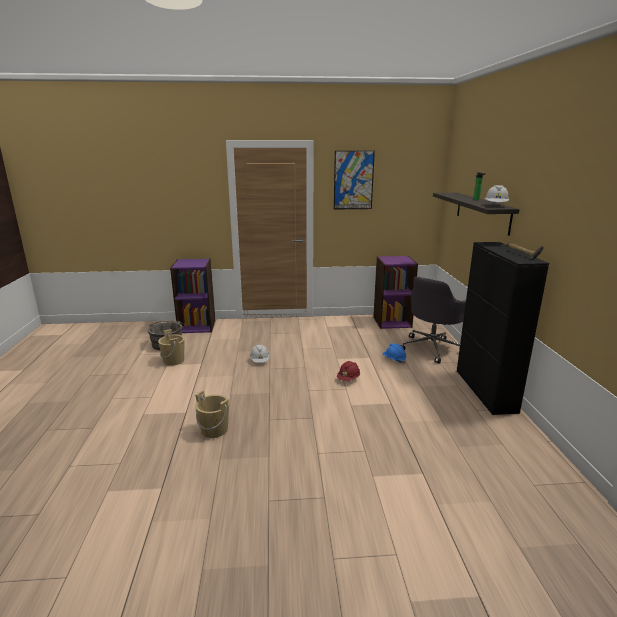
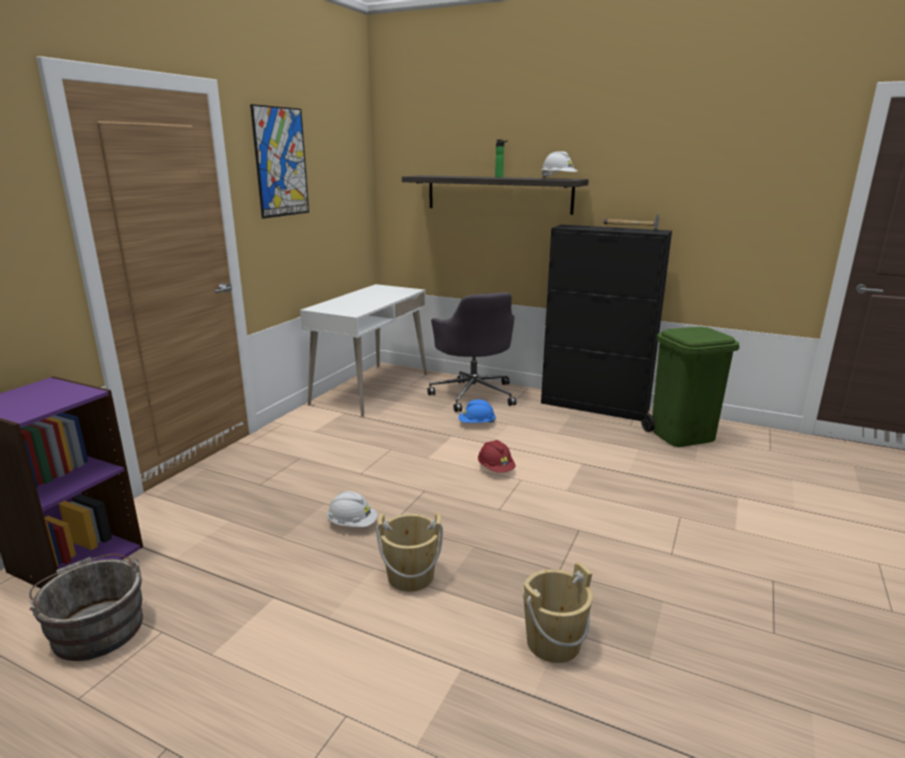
camera: 60 degrees left, 0 degrees up
(174, 361) = (207, 637): beige bucket -> beige bucket (410, 576)
(392, 322) = (370, 388): purple bookcase -> white desk
(494, 435) = (682, 435): none -> green trash can

